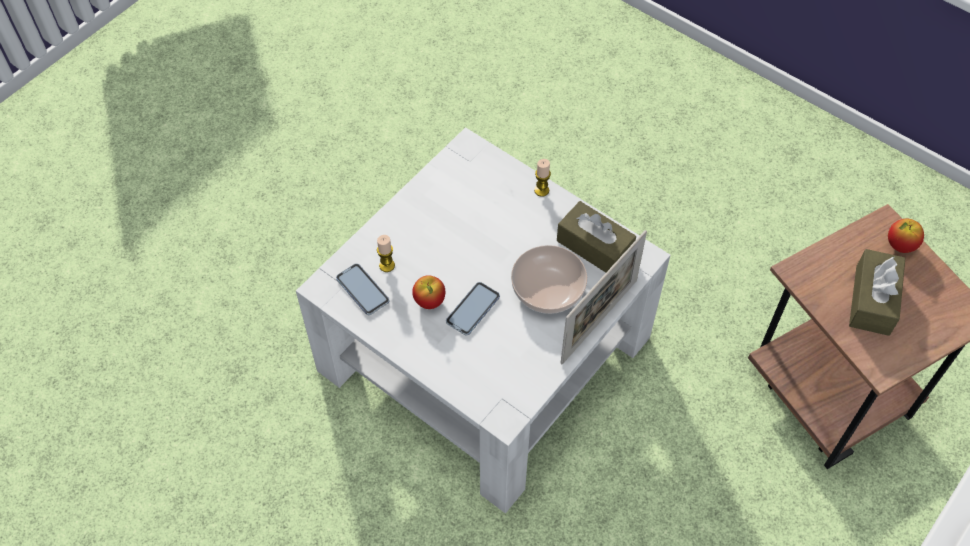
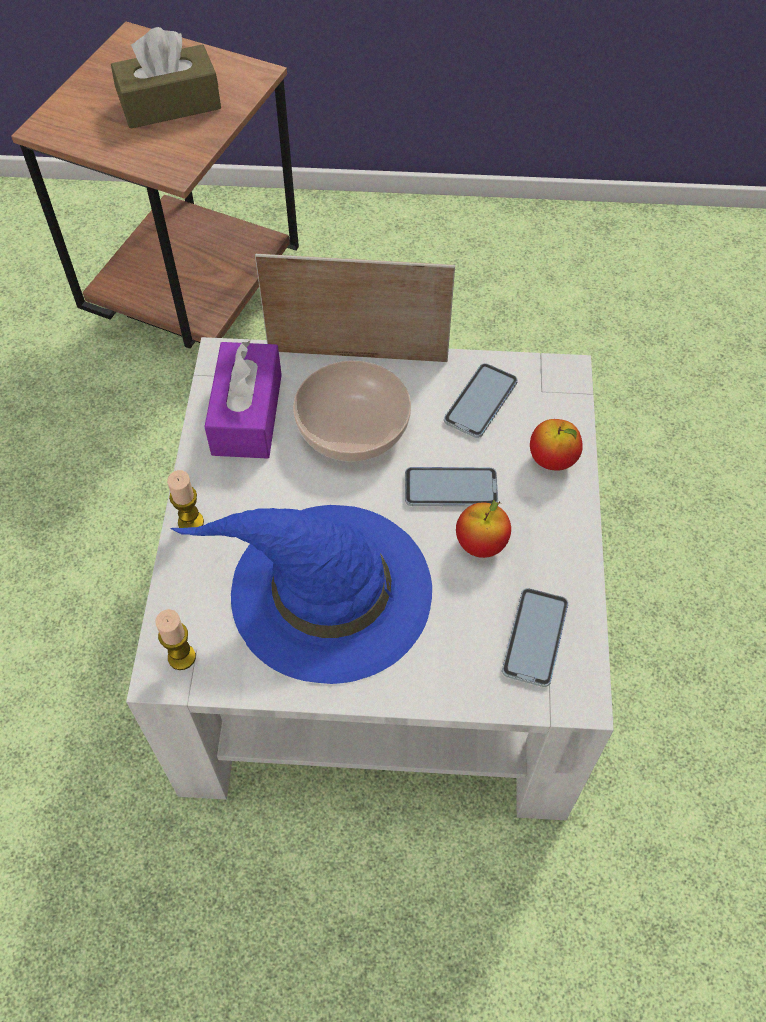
camera: 125 degrees left, 0 degrees up
(387, 265) = (470, 634): candle -> candle (181, 657)
(457, 223) = (327, 591): none -> blue hat
(518, 361) = (480, 402): none -> phone
(594, 247) = (247, 414): brown tissue box -> purple tissue box
(900, 245) = (72, 108): apple -> apple (552, 460)

